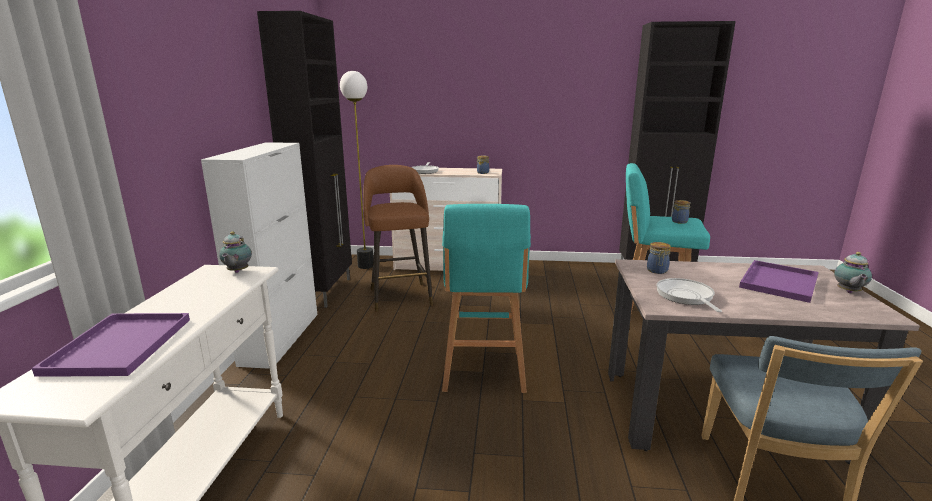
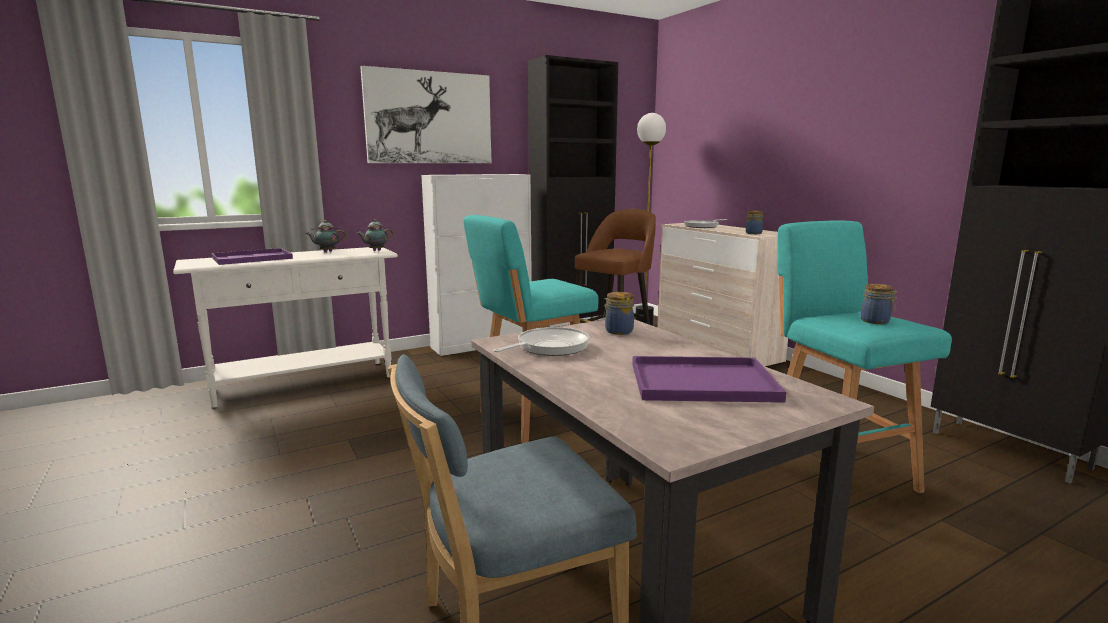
camera: 55 degrees right, 5 degrees down
(191, 82) = (429, 118): none -> picture
(848, 292) = (748, 422): teapot -> teapot (326, 251)

